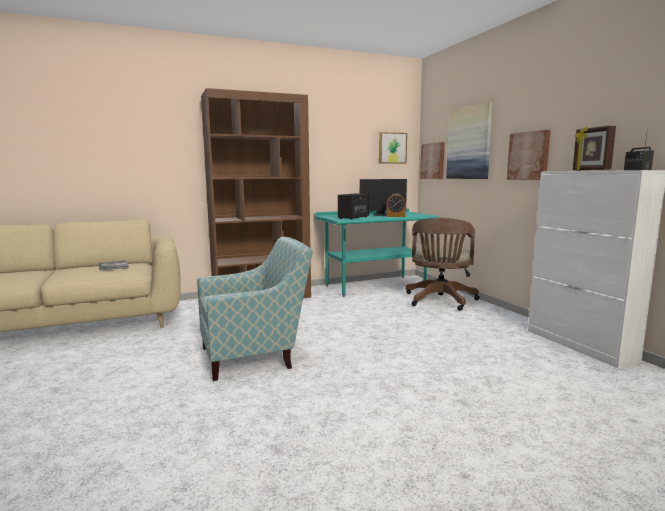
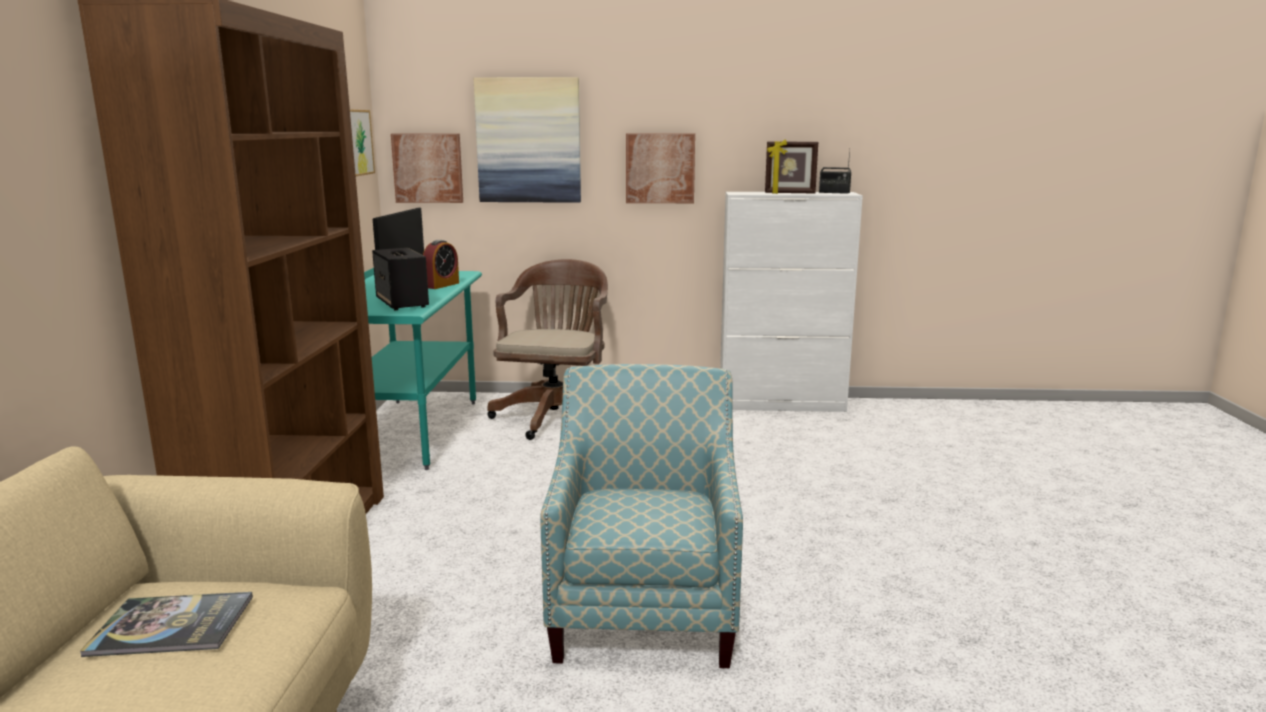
camera: 65 degrees left, 5 degrees up
(440, 301) = (556, 415): brown office chair -> brown office chair turned 120 degrees counterclockwise

